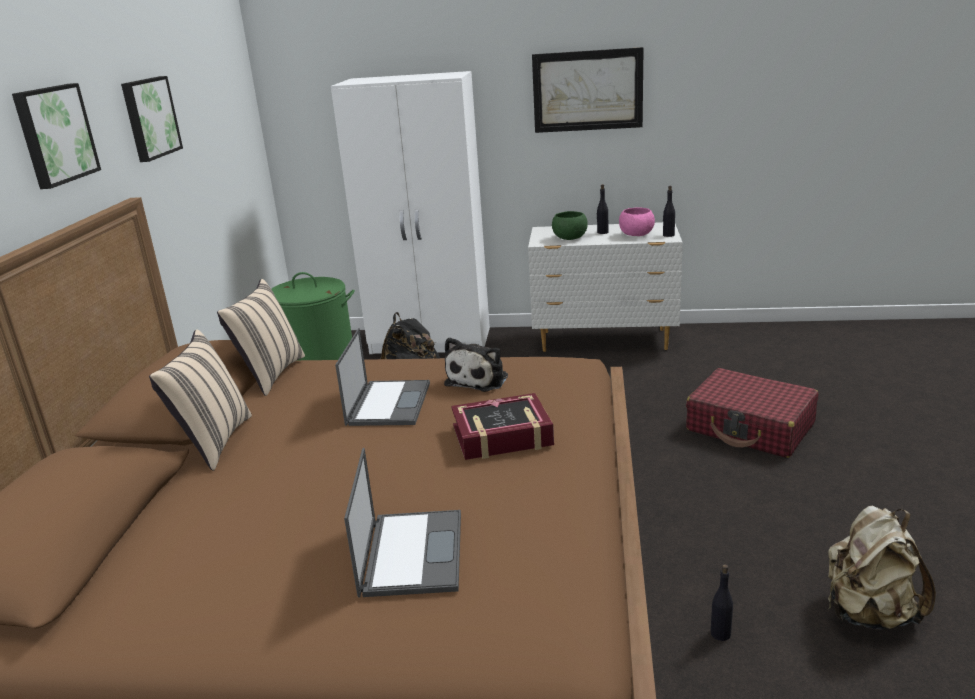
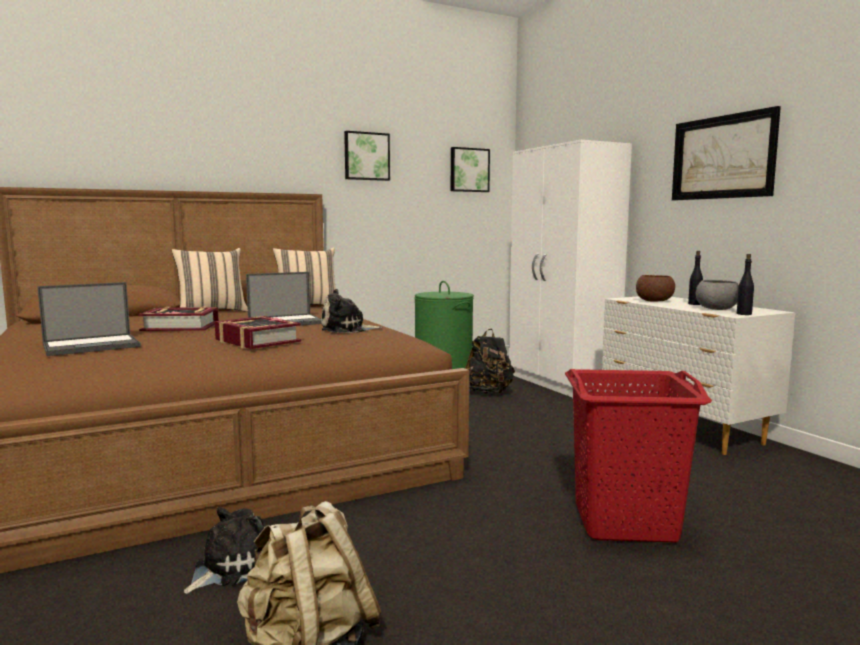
camera: 55 degrees right, 15 degrees down
(54, 135) = (269, 145): picture -> picture (469, 170)
(328, 476) = (181, 327): none -> book
(570, 238) = (654, 301): green bowl -> brown bowl
(636, 234) = (716, 309): pink bowl -> grey bowl
(720, 633) = (230, 567): black bottle -> plush toy
(750, 427) = (626, 522): red suitcase -> red laundry basket

